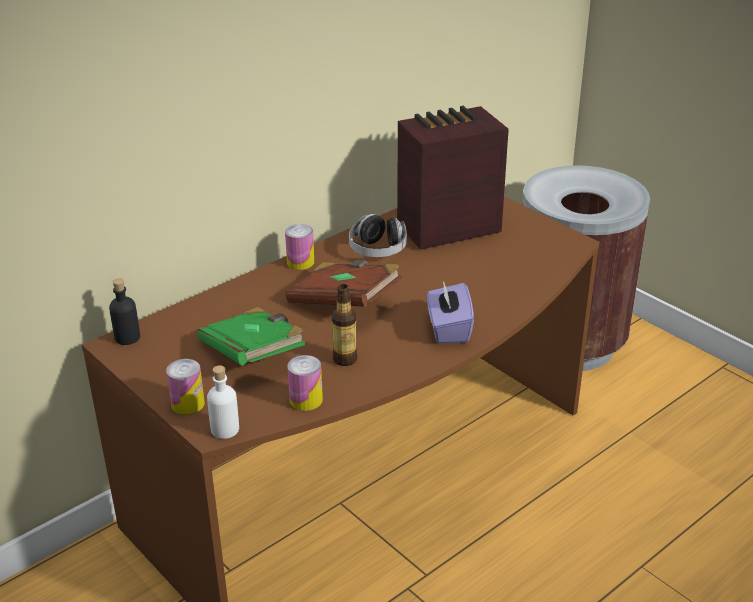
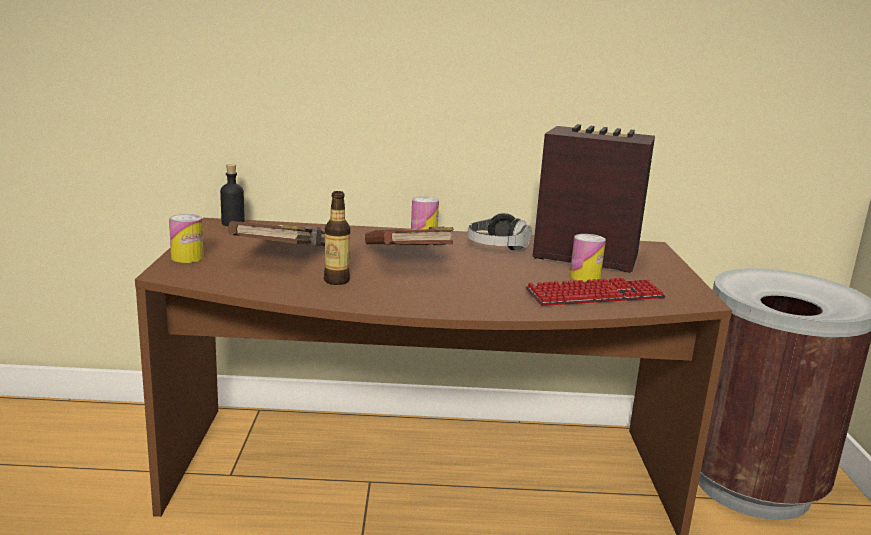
camera: 40 degrees right, 15 degrees down
(225, 429) = (175, 276): white bottle -> none
(253, 354) = (284, 255): green book -> brown book
(306, 400) = (258, 286): can -> can (585, 277)
(448, 329) = (456, 299): purple tissue box -> none
(516, 273) = (595, 295): none -> keyboard

